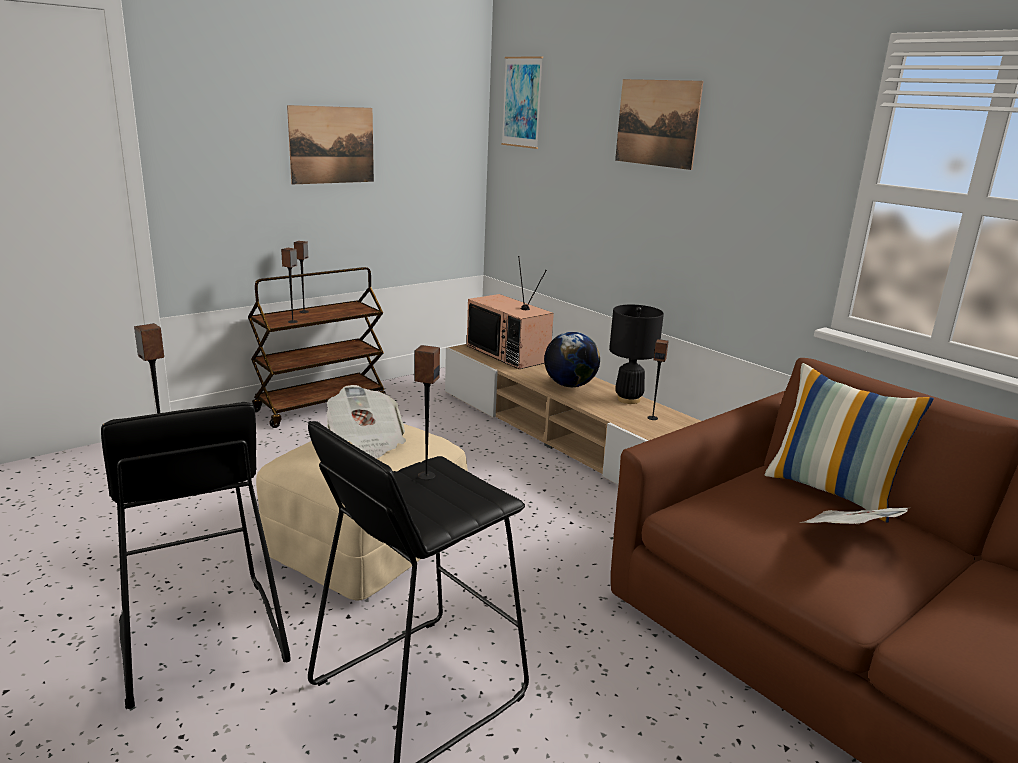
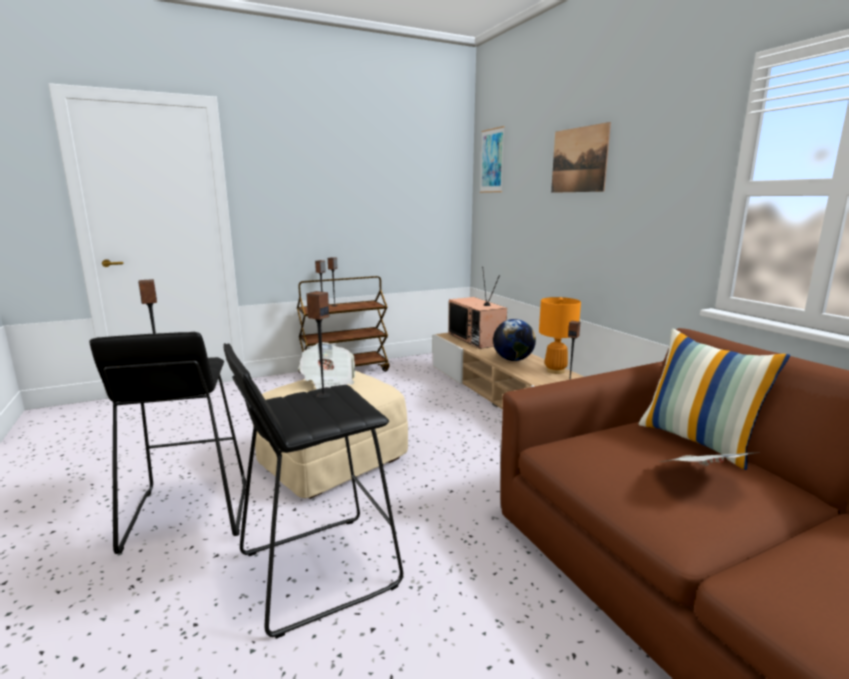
camera: 15 degrees right, 5 degrees down
(332, 145) = (357, 194): picture -> none
(628, 399) = (555, 370): black table lamp -> orange table lamp

